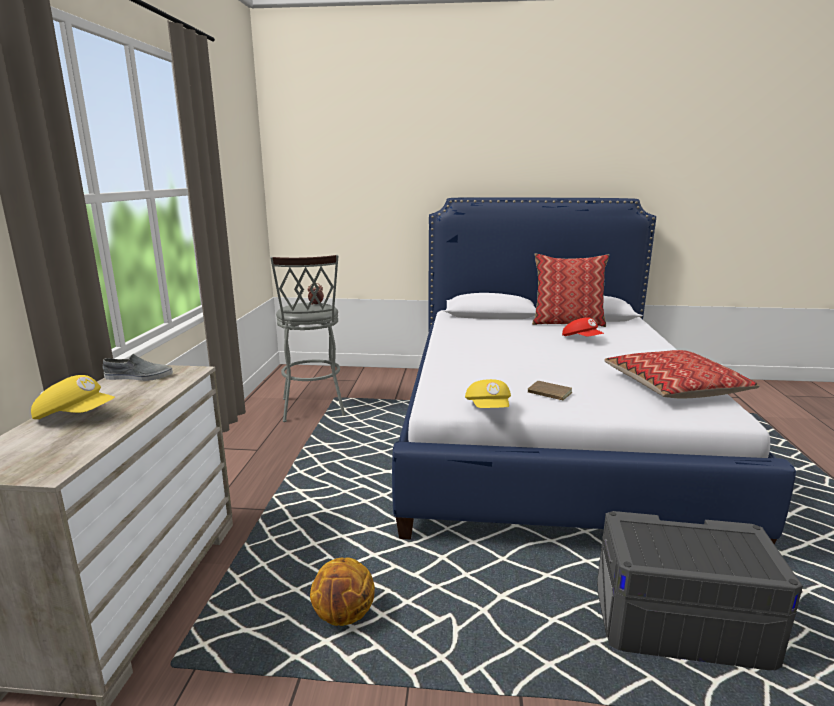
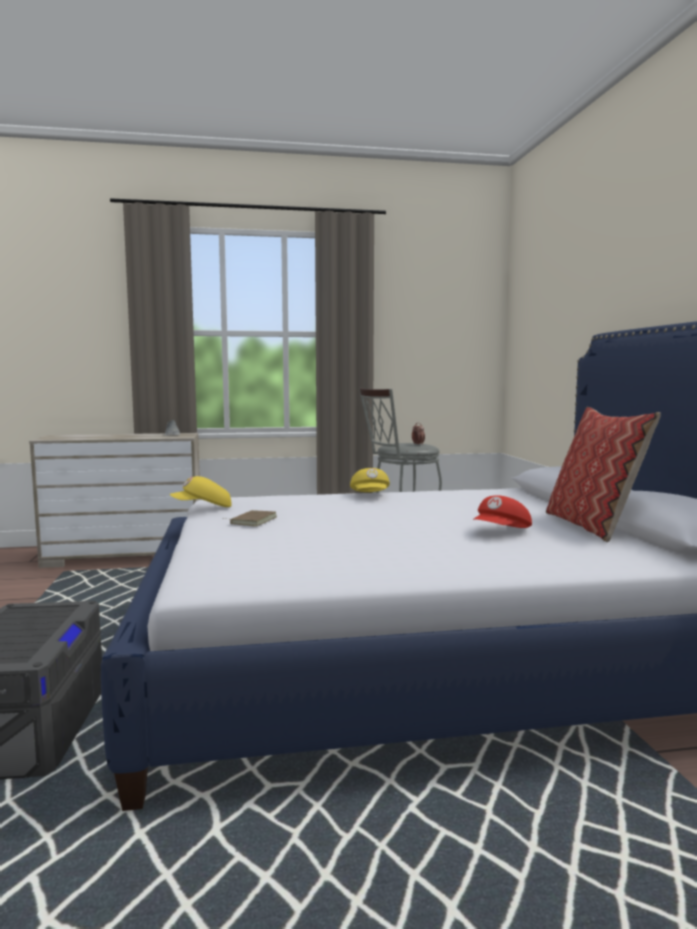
camera: 75 degrees right, 10 degrees down
(76, 416) = (111, 435): yellow cap -> yellow cap (371, 496)
(344, 616) = (91, 600): basketball -> none
(675, 386) = (306, 565): pillow -> none

